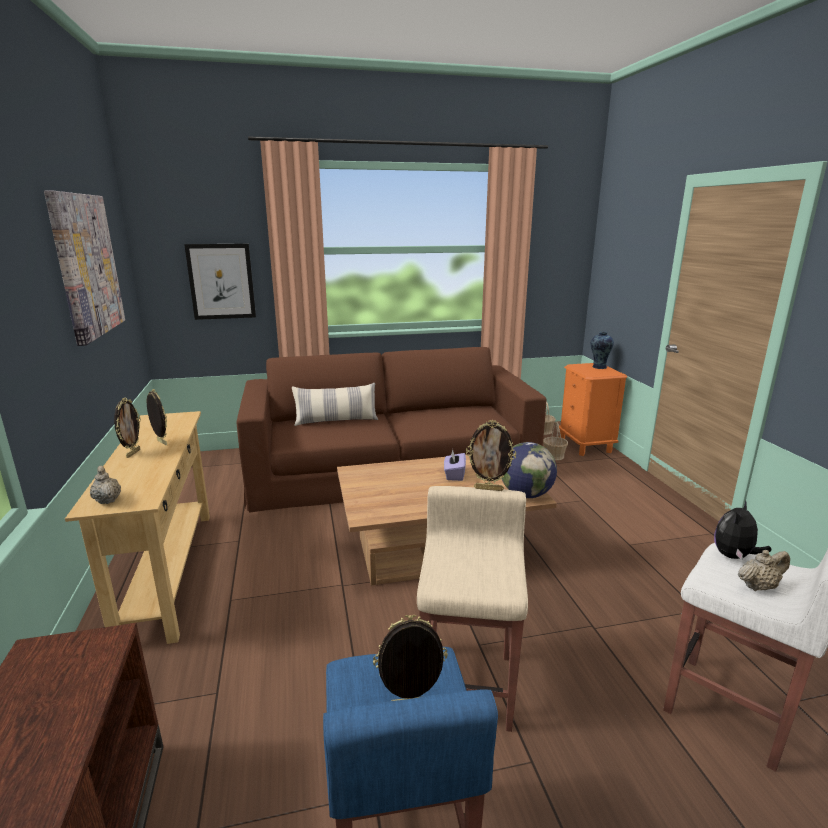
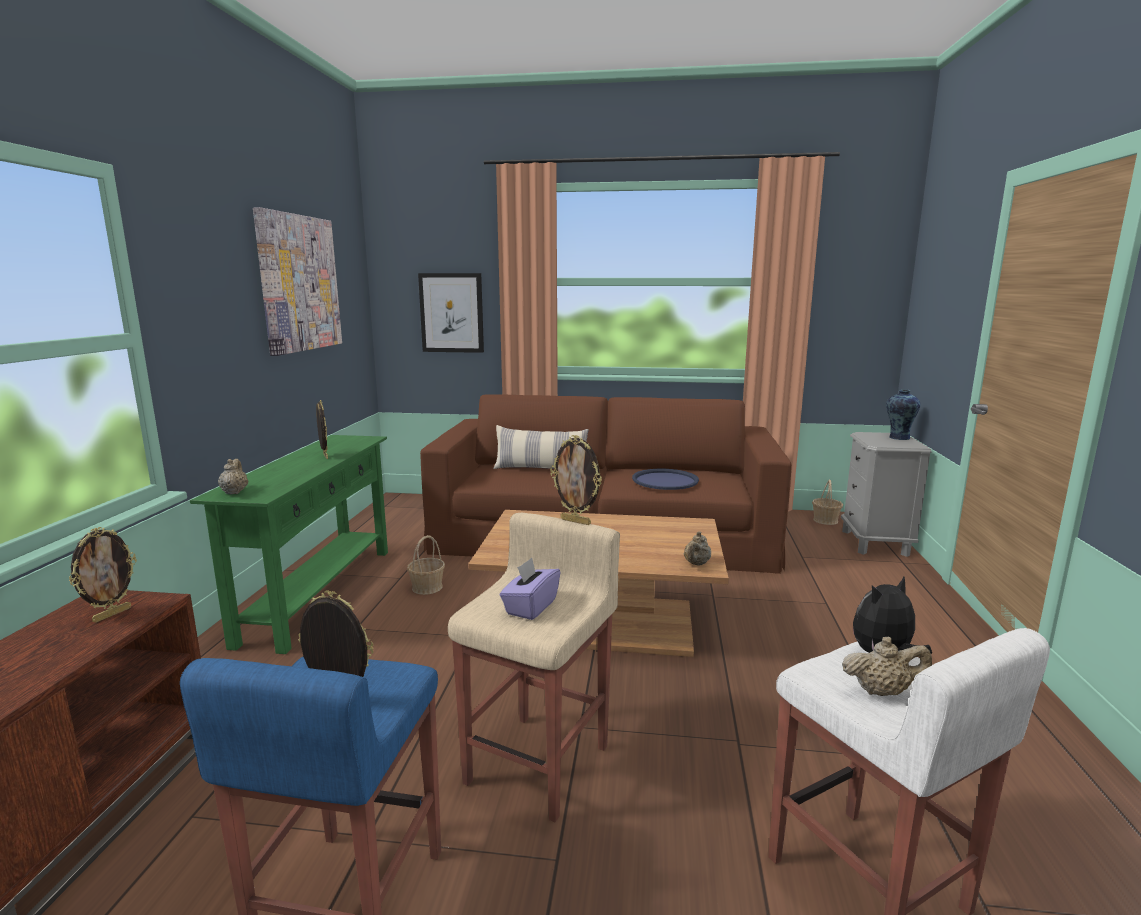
camera: 20 degrees right, 5 degrees down
(132, 453) = (292, 461): picture frame -> picture frame (112, 614)
(168, 572) = (318, 593): beige console table -> green console table
(445, 420) = (665, 480): none -> blue tray
(454, 475) = (627, 533): purple tissue box -> purple tissue box (530, 607)
(526, 494) = (696, 564): globe -> beige teapot
(554, 456) = (821, 549): basket -> basket (427, 587)
(585, 445) = (875, 543): orange nightstand -> grey nightstand

